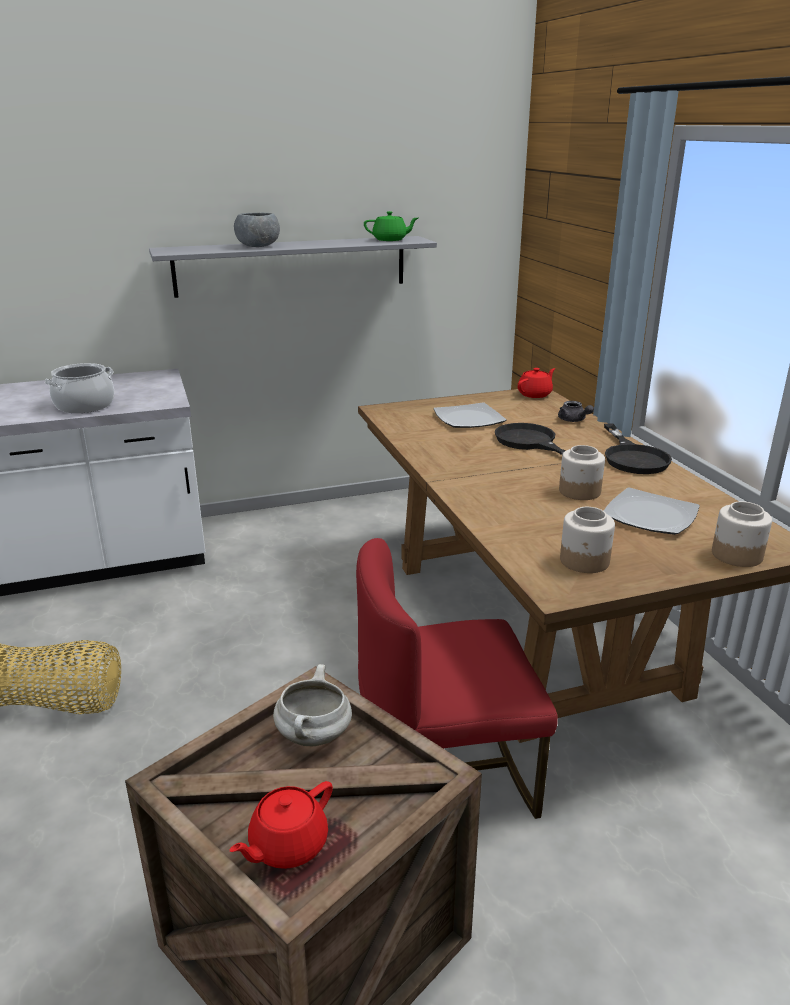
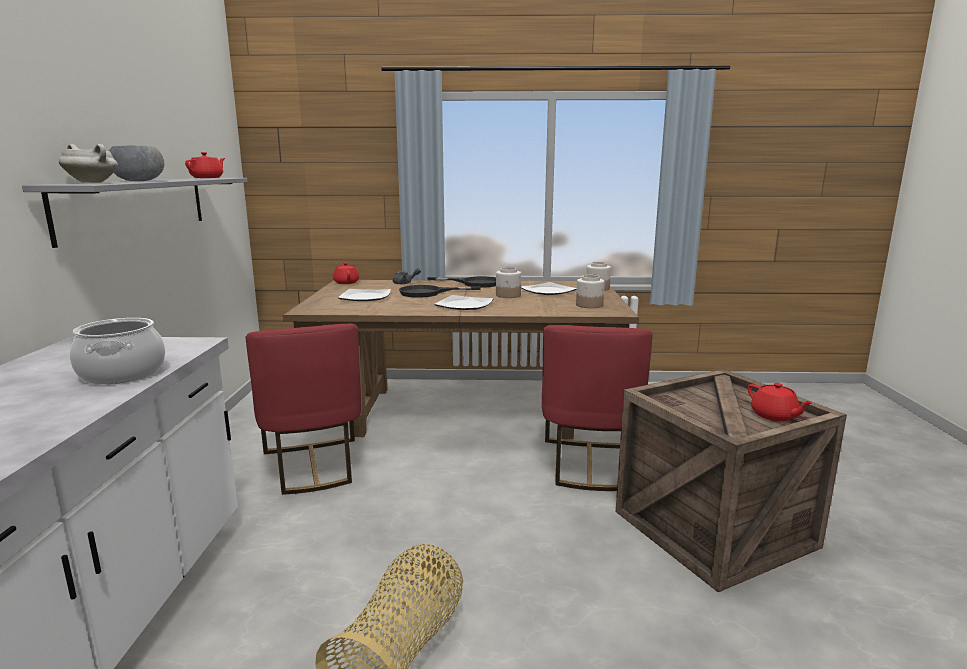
camera: 70 degrees left, 10 degrees down
(314, 736) = (685, 402): white cooking pot -> white cooking pot (93, 182)
(326, 568) = (313, 466): none -> red chair
(390, 240) = (207, 178): green teapot -> red teapot
(484, 474) = (464, 305): none -> plate

